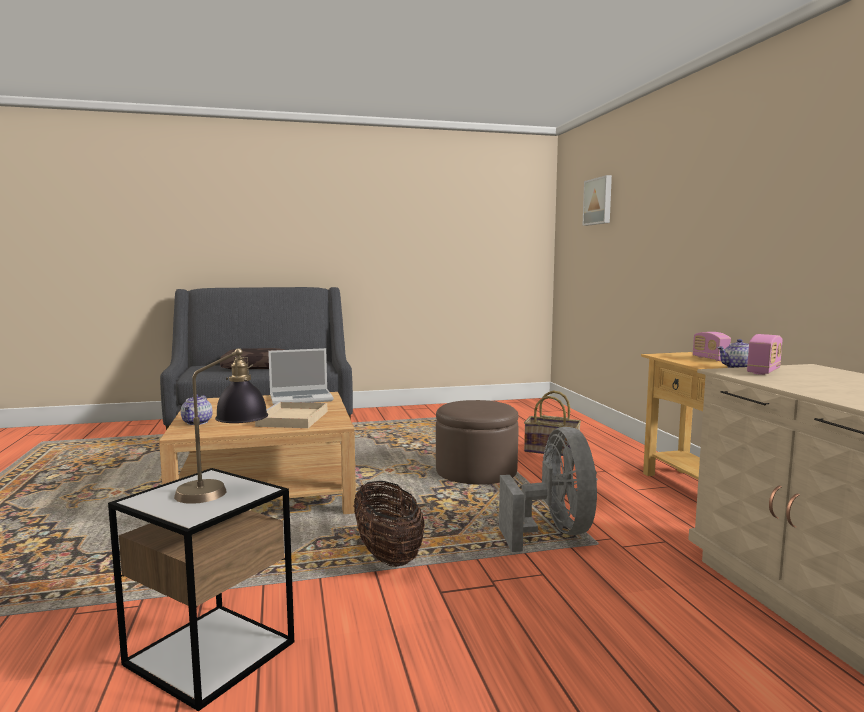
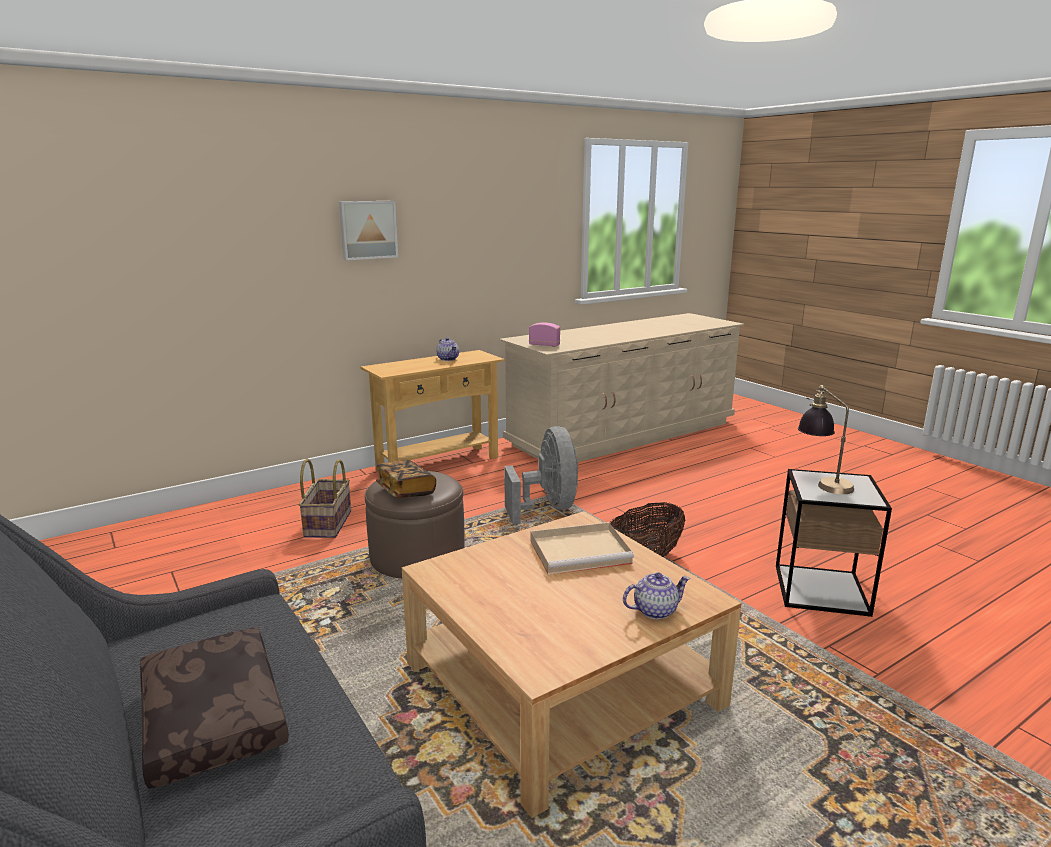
camera: 110 degrees left, 10 degrees up
(302, 398) = (466, 580): laptop -> none
(464, 403) = (406, 491): none -> book
(554, 532) = (548, 508): grey fan -> grey fan turned 105 degrees clockwise
(599, 201) = (112, 208): picture -> picture (368, 230)
(710, 358) = (403, 363): radio -> none

